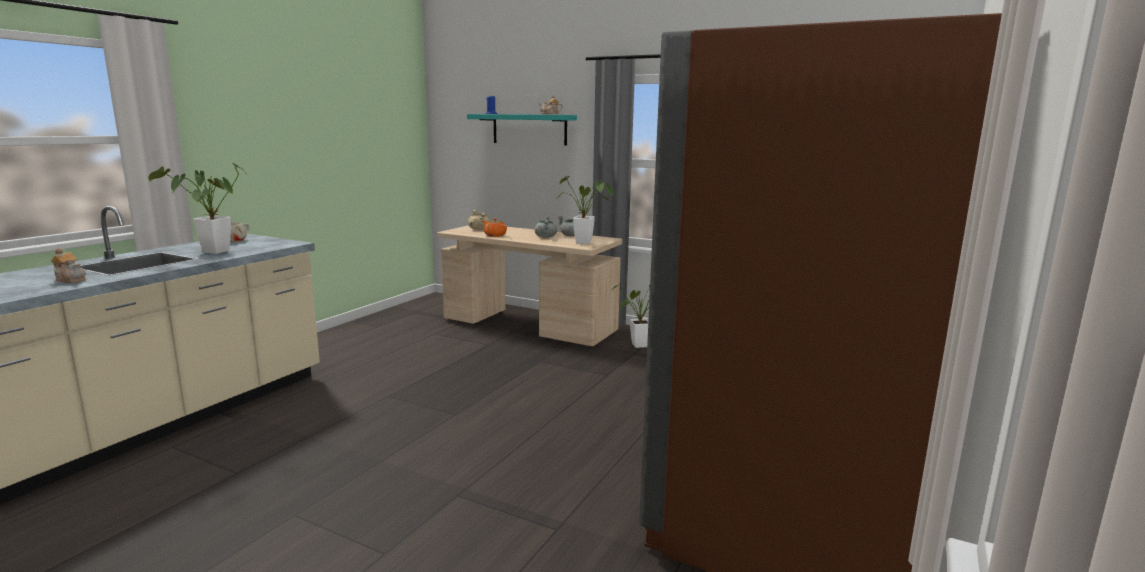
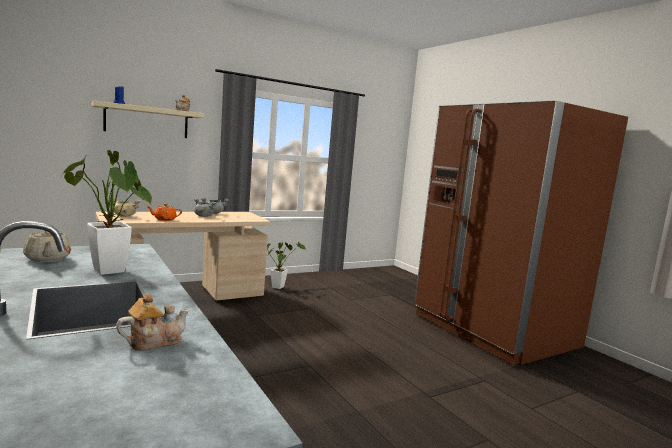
camera: 60 degrees left, 5 degrees down
(529, 129) = (147, 121): turquoise shelf -> beige shelf
(587, 243) = (247, 217): potted plant -> none

